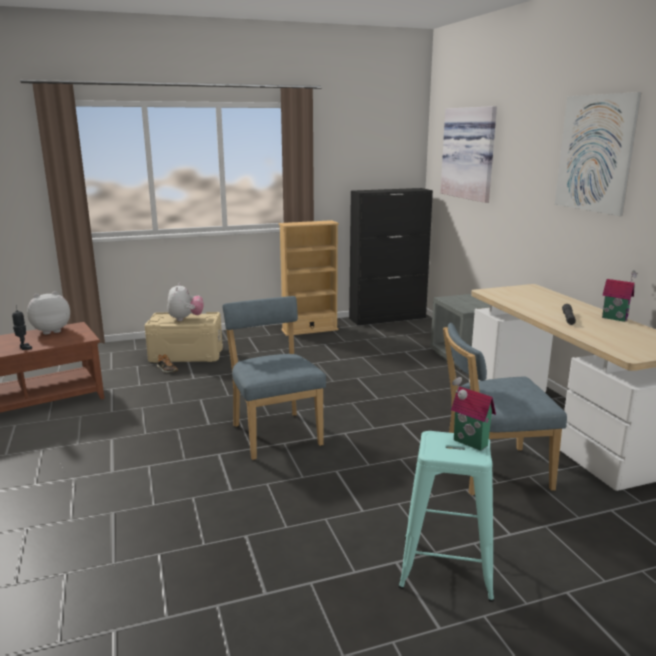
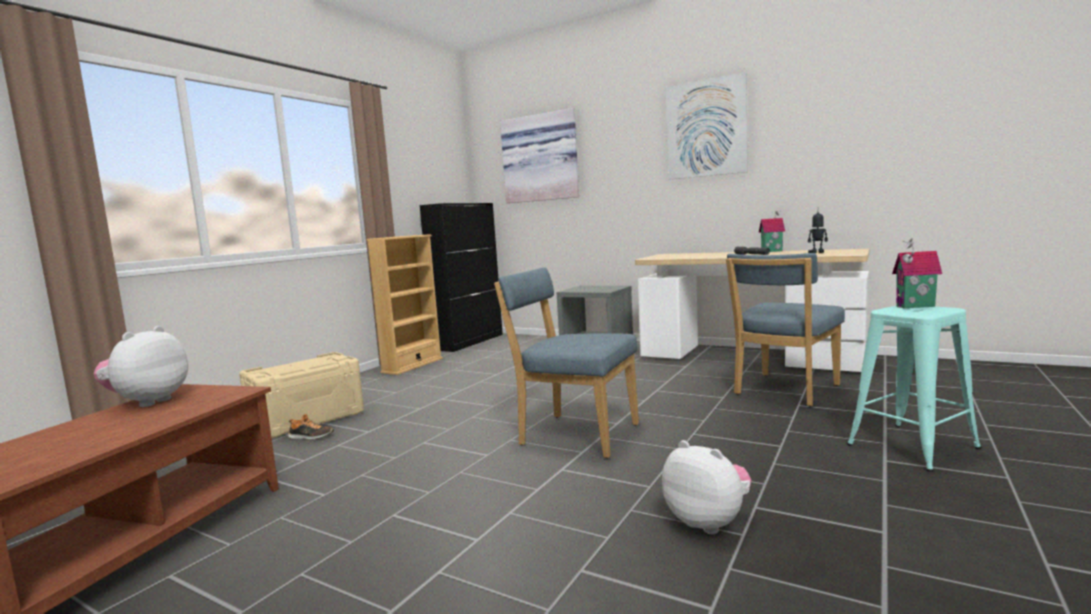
camera: 40 degrees left, 10 degrees down
(24, 348) = (150, 424): toy robot -> toy robot (817, 252)
(185, 319) = (303, 365): plush toy -> plush toy (708, 522)

